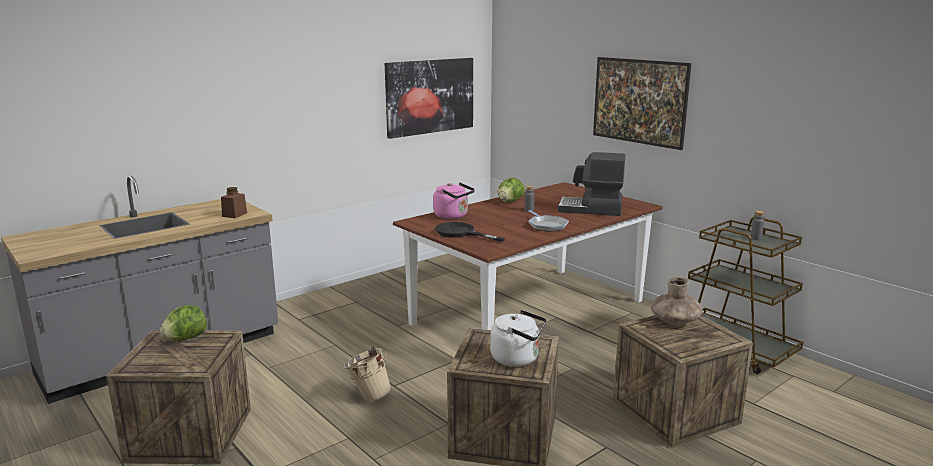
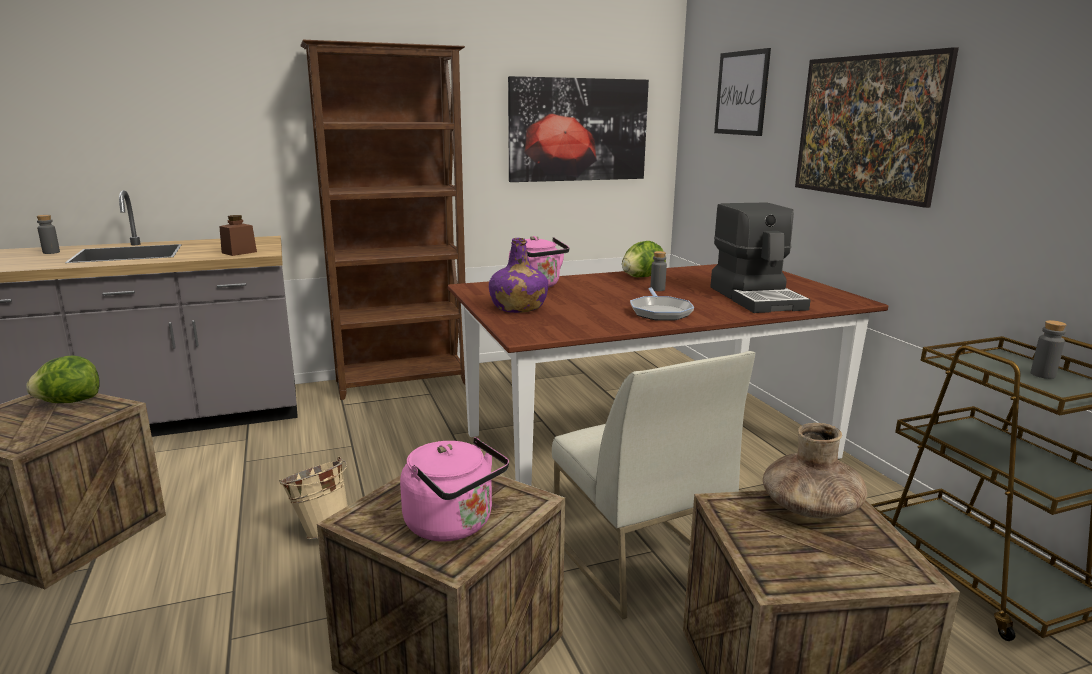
camera: 20 degrees right, 0 degrees up
(80, 231) = (51, 252): none -> grey bottle
(328, 297) = (403, 383): none -> brown bookcase
(461, 233) = (518, 308): black frying pan -> purple bottle
(518, 358) = (454, 525): white kettle -> pink kettle
(545, 71) = (741, 93): none -> picture
(566, 373) = (637, 557): none -> white chair
(591, 209) = (757, 298): coffee machine -> coffee machine turned 135 degrees counterclockwise

